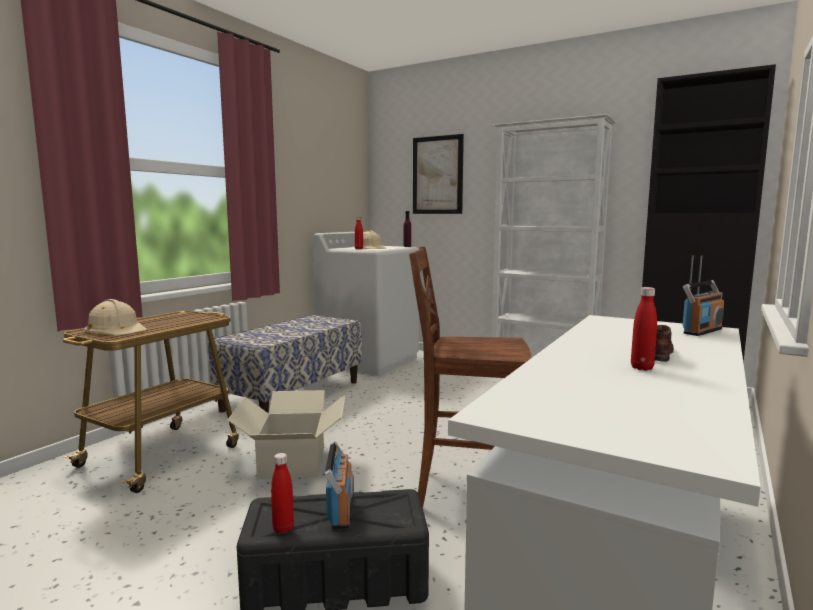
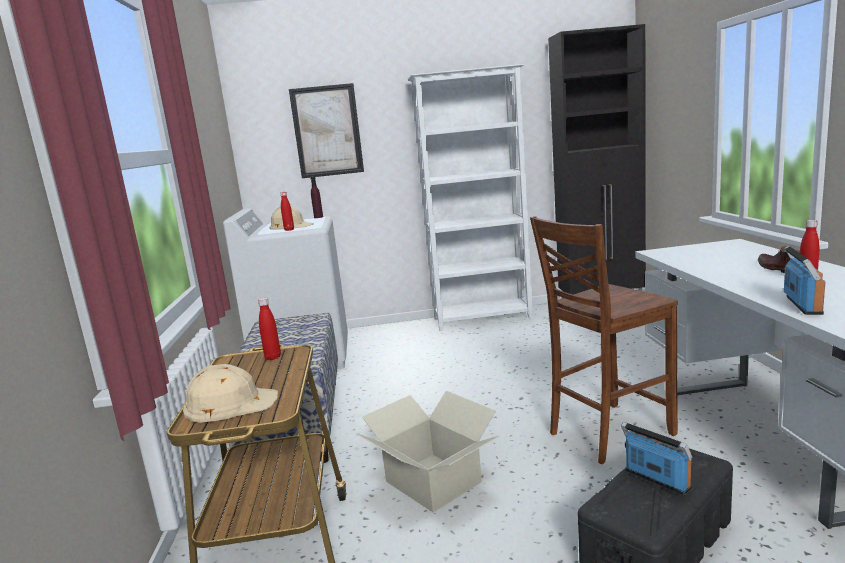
camera: 35 degrees left, 5 degrees up
(283, 528) = (656, 515): red bottle -> red bottle (273, 357)
(702, 331) = (734, 246): radio -> radio (802, 305)

